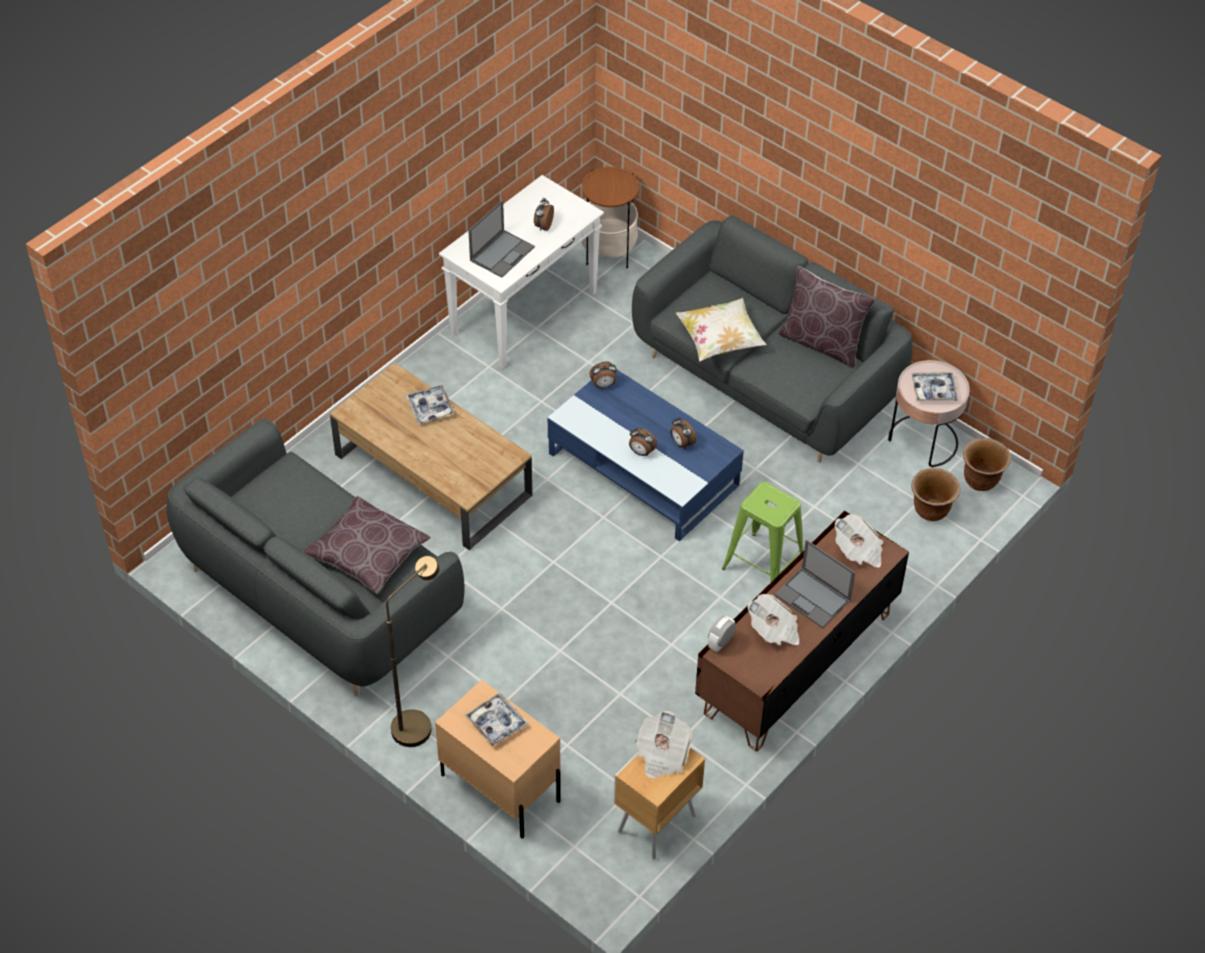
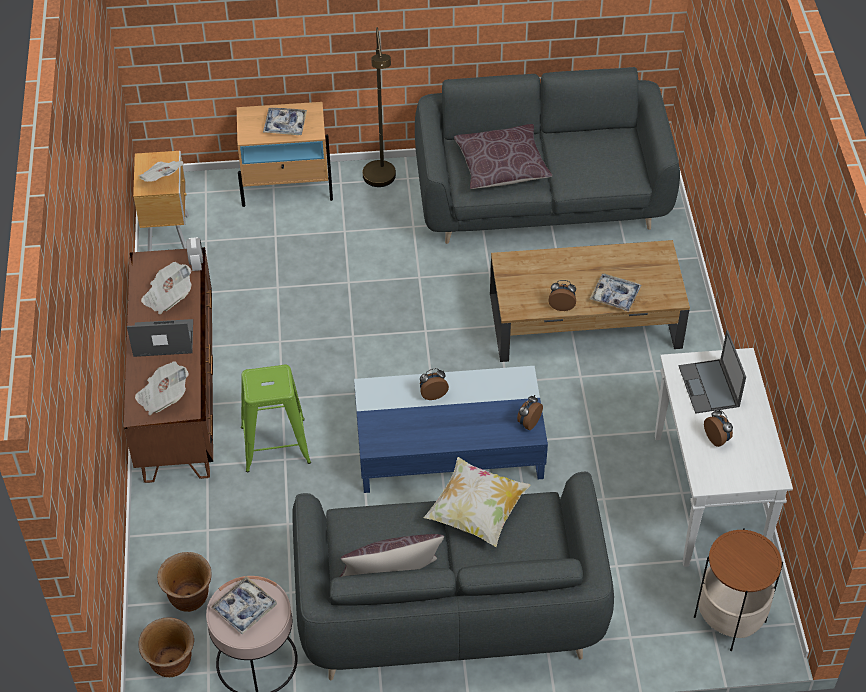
camera: 135 degrees right, 0 degrees up
(681, 443) = (412, 424): alarm clock -> alarm clock (562, 305)

